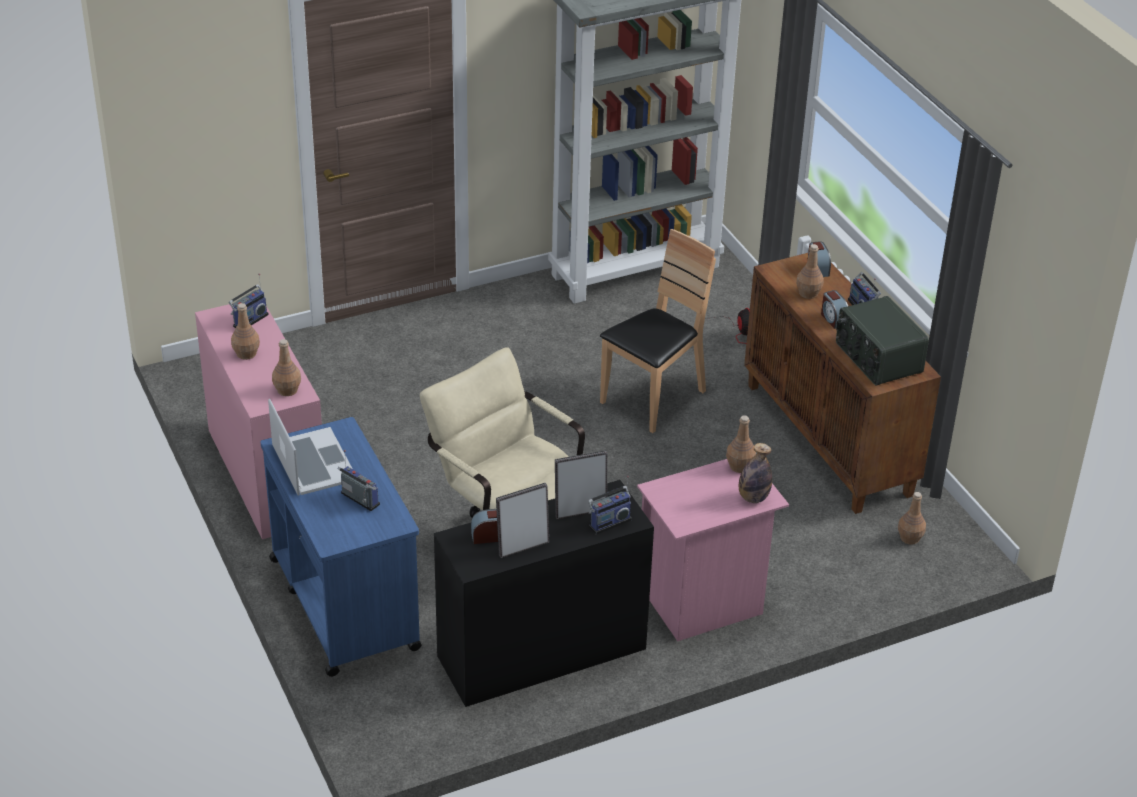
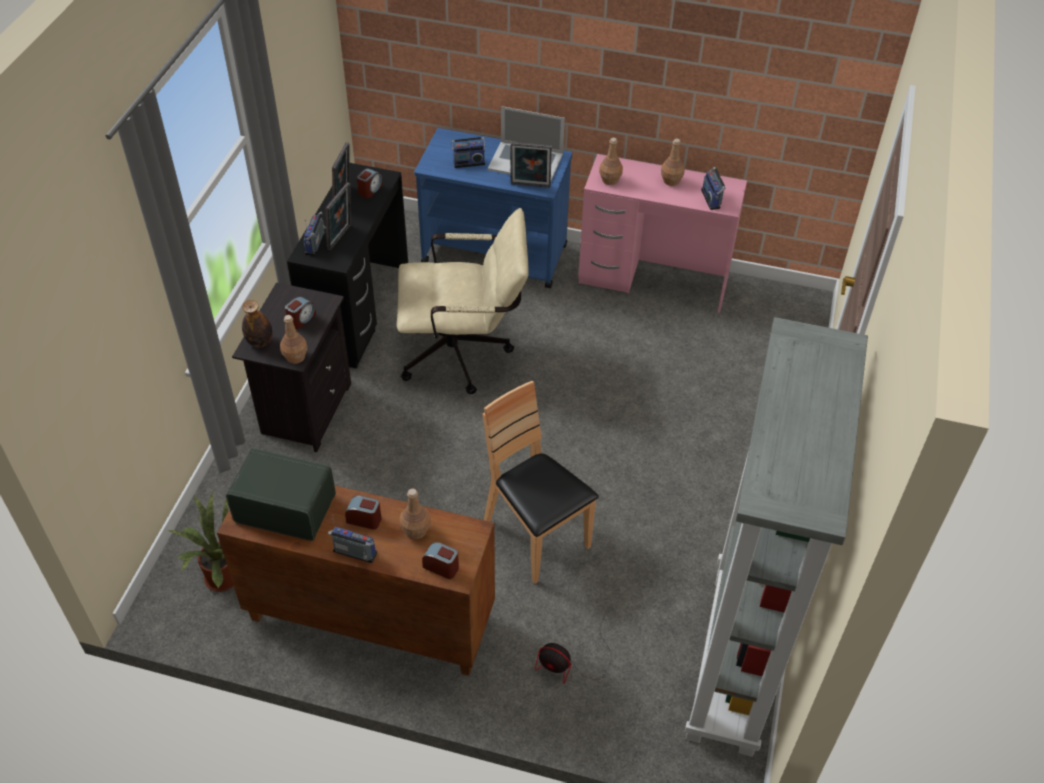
camera: 130 degrees right, 10 degrees up
(352, 439) = (530, 186): none -> picture frame
(653, 399) = (535, 536): brown chair -> brown chair turned 150 degrees clockwise
(697, 491) = (301, 319): none -> alarm clock
(702, 604) = (305, 409): pink nightstand -> black nightstand
(909, 538) = (219, 577): brown bottle -> potted plant

